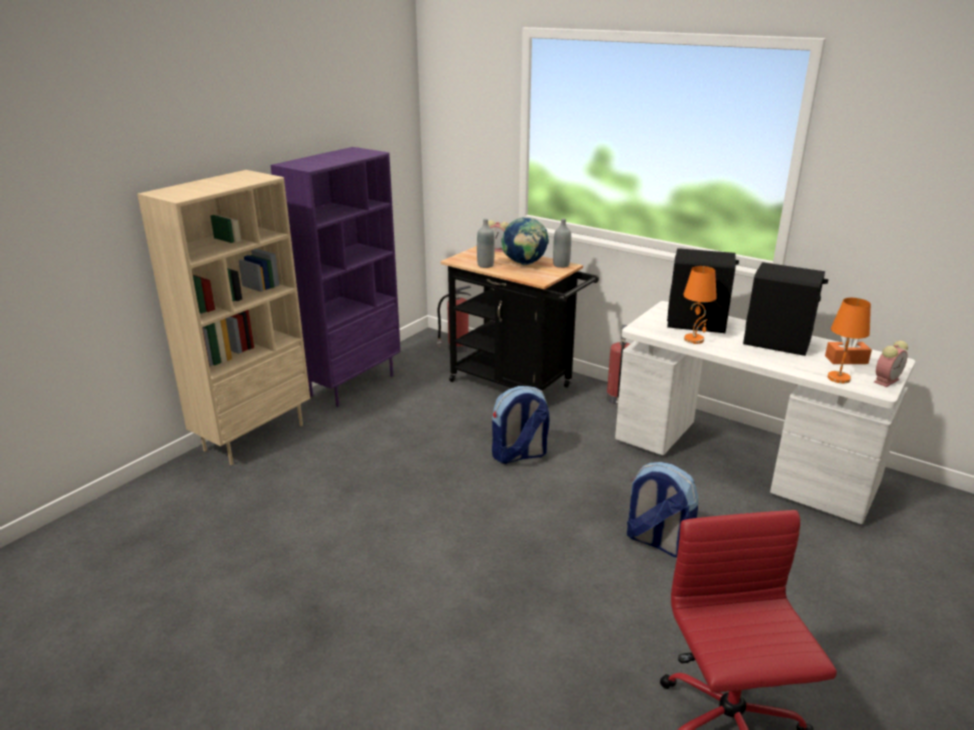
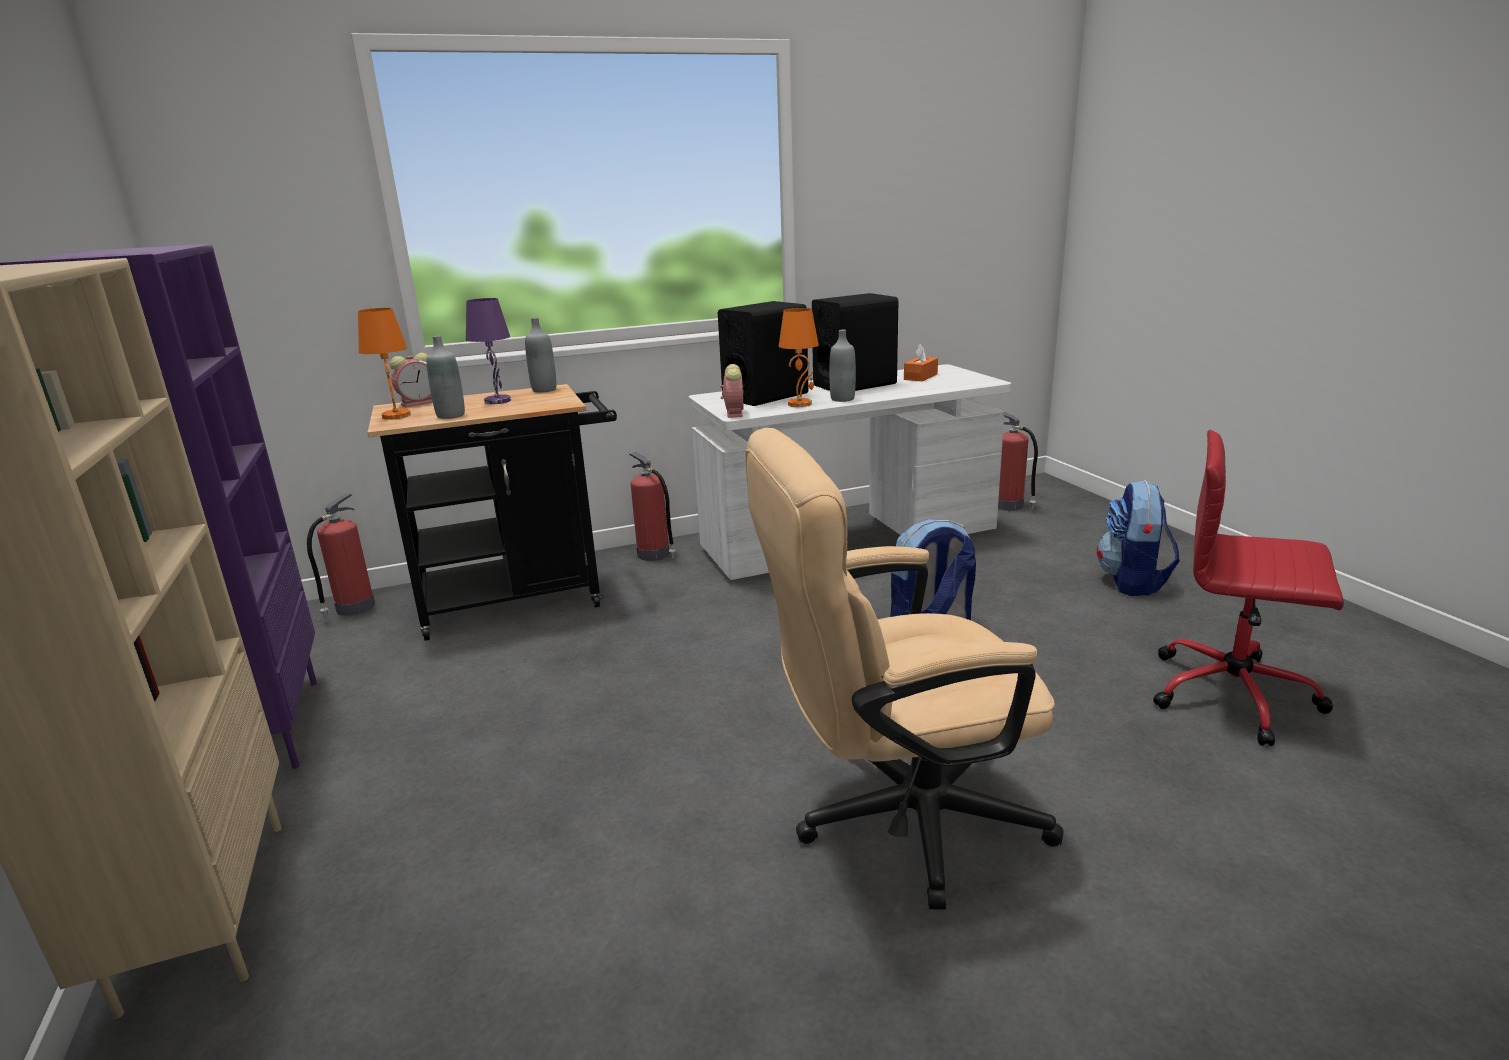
camera: 55 degrees left, 5 degrees down
(437, 594) = (897, 819): none -> beige office chair
(519, 455) = (673, 650): backpack -> backpack (1133, 582)
(524, 264) = (498, 401): globe -> purple table lamp
(729, 349) = (842, 399): none -> grey bottle
(838, 378) = (950, 385): orange table lamp -> orange table lamp (395, 416)
(886, 380) = (973, 376): alarm clock -> alarm clock (734, 413)
(933, 520) = (1009, 506): none -> fire extinguisher

